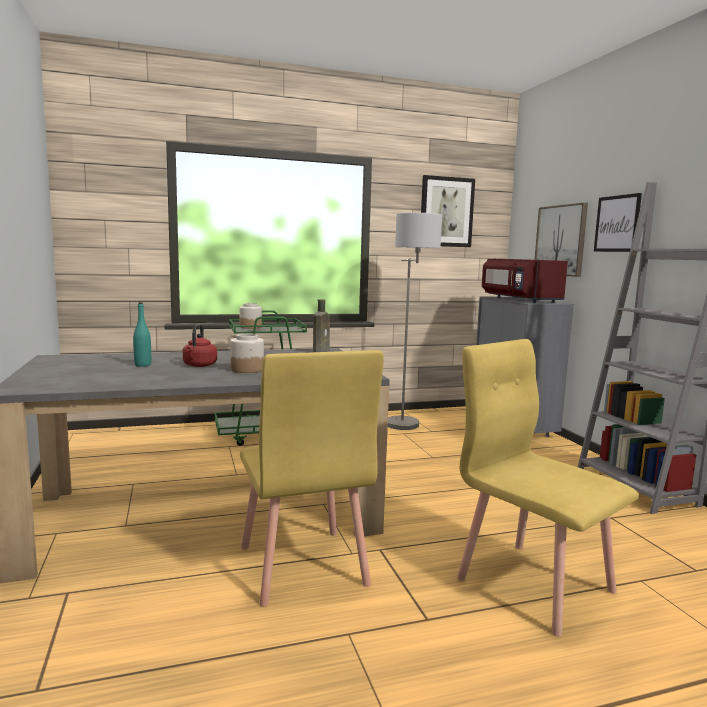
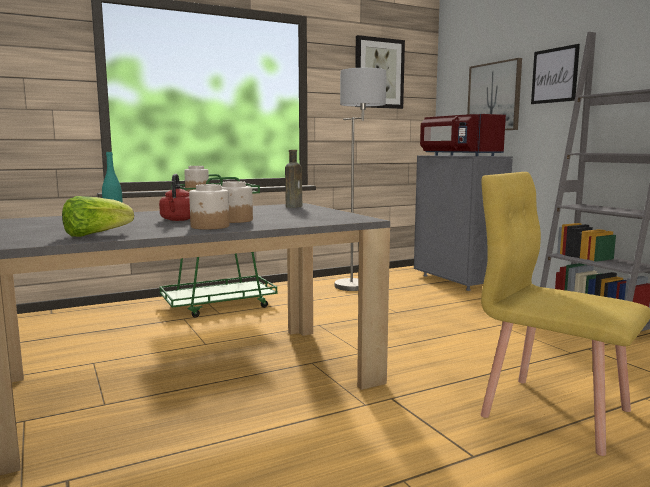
camera: 10 degrees left, 0 degrees up
(112, 381) = (95, 235): none -> lettuce
(217, 377) = (210, 226): none -> jar
(302, 566) = (320, 422): yellow chair -> none

